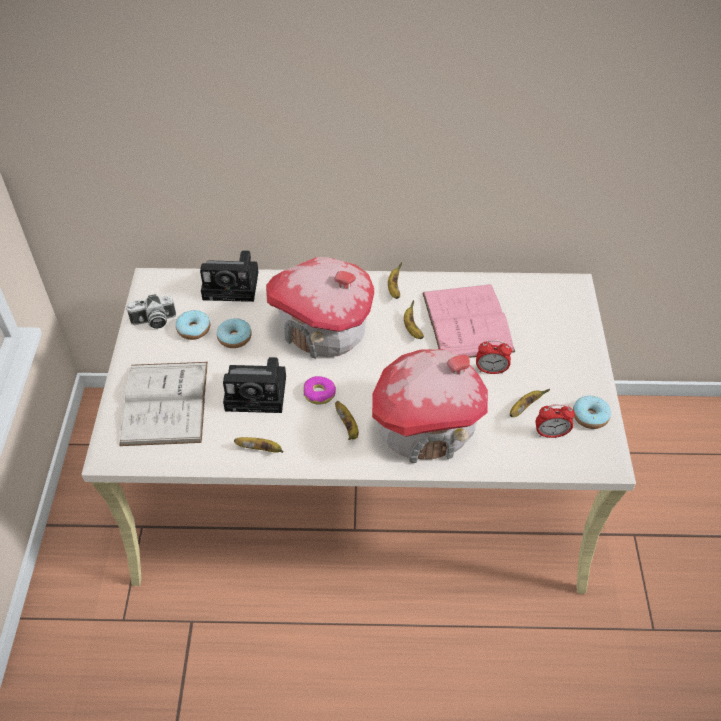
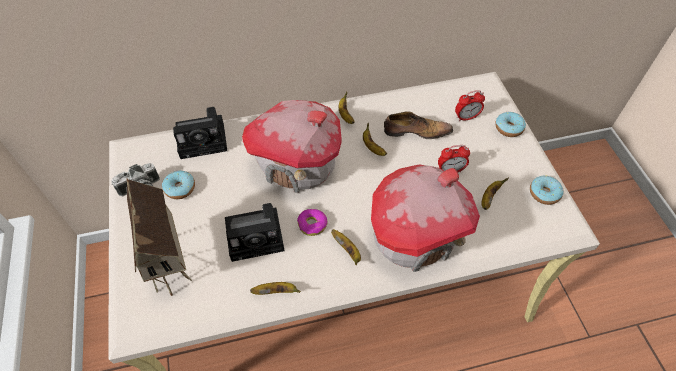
camera: 15 degrees left, 5 degrees up
(165, 402) = (172, 266): white book -> toy house
(234, 338) = (220, 188): donut -> donut (508, 128)
(467, 322) = (415, 132): pink book -> shoe
(551, 434) = (519, 216): alarm clock -> alarm clock (466, 117)

